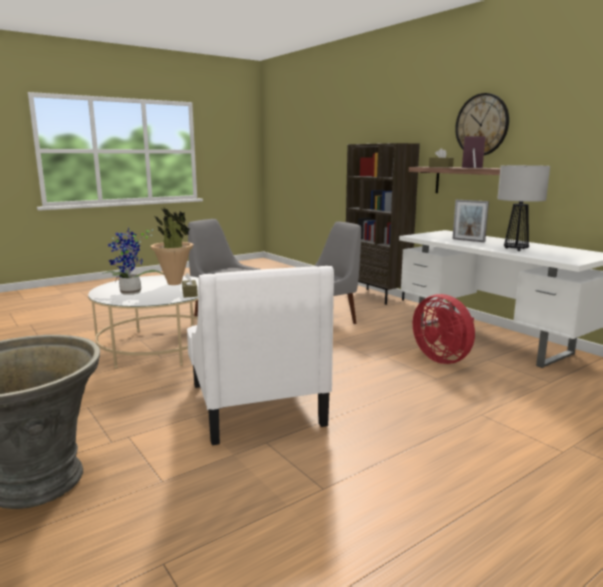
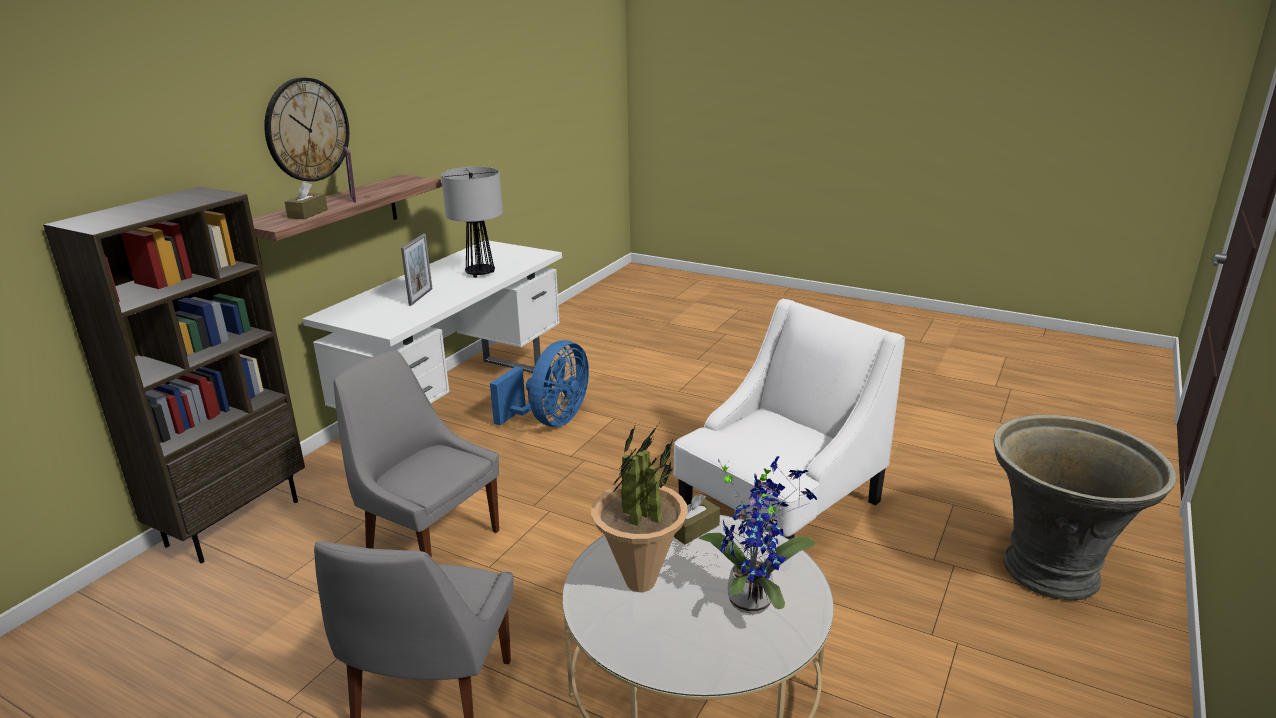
camera: 115 degrees left, 10 degrees up
(443, 358) = (551, 420): red fan -> blue fan

